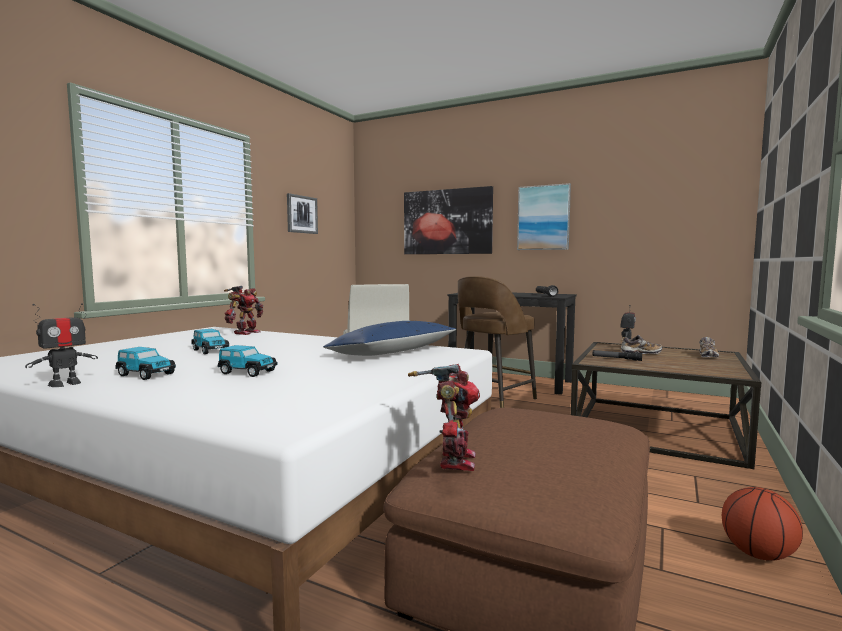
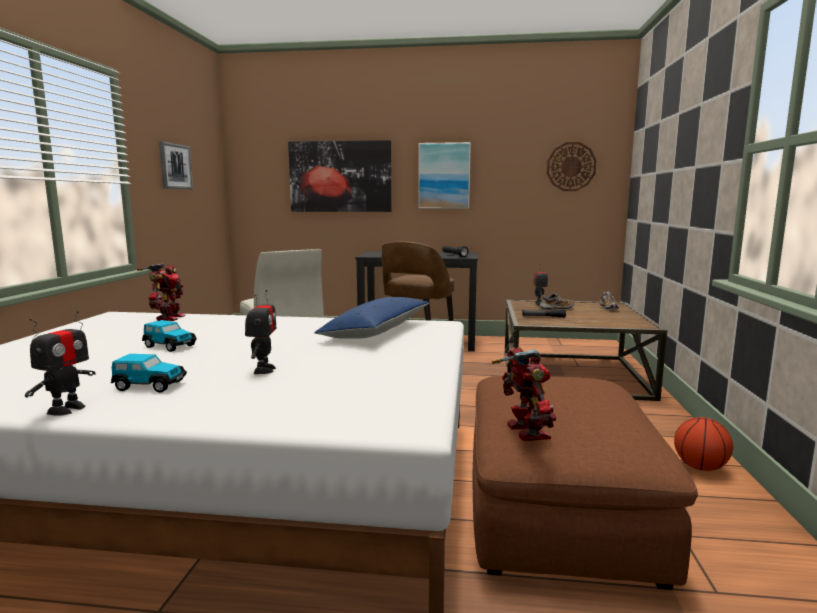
camera: 20 degrees left, 5 degrees up
(246, 372) = (263, 370): toy car -> toy robot
(682, 203) = (571, 166): none -> wall clock

